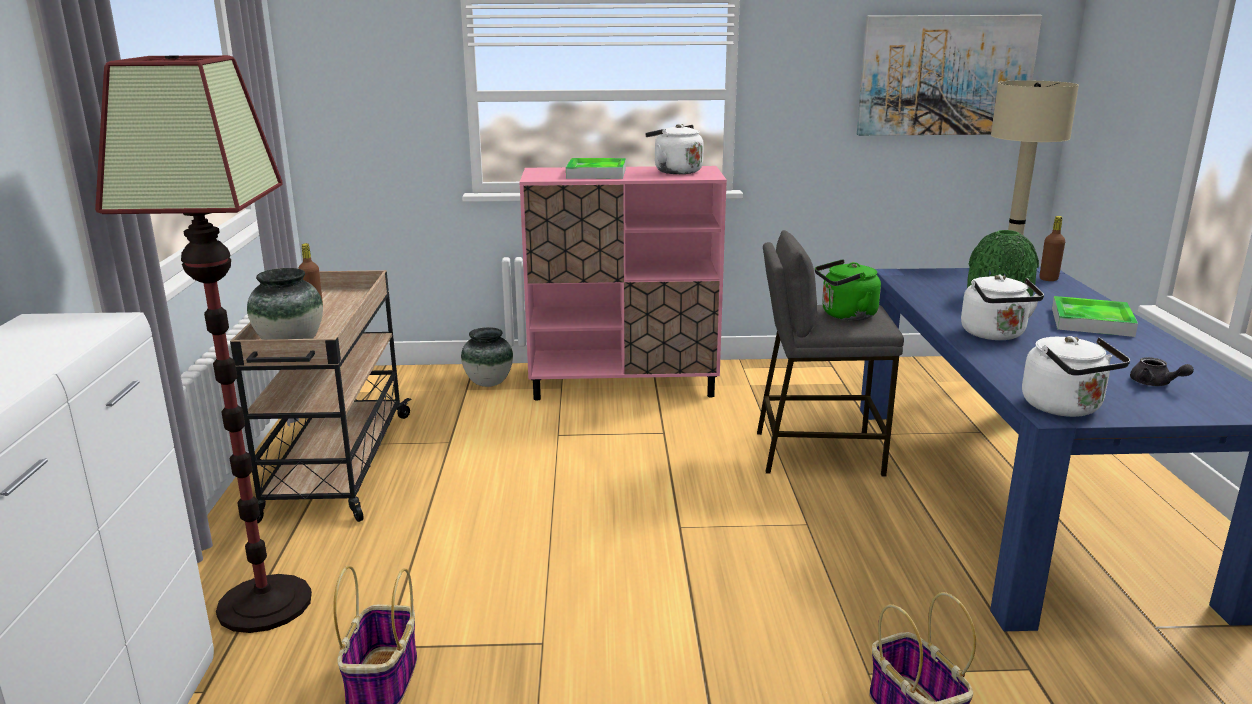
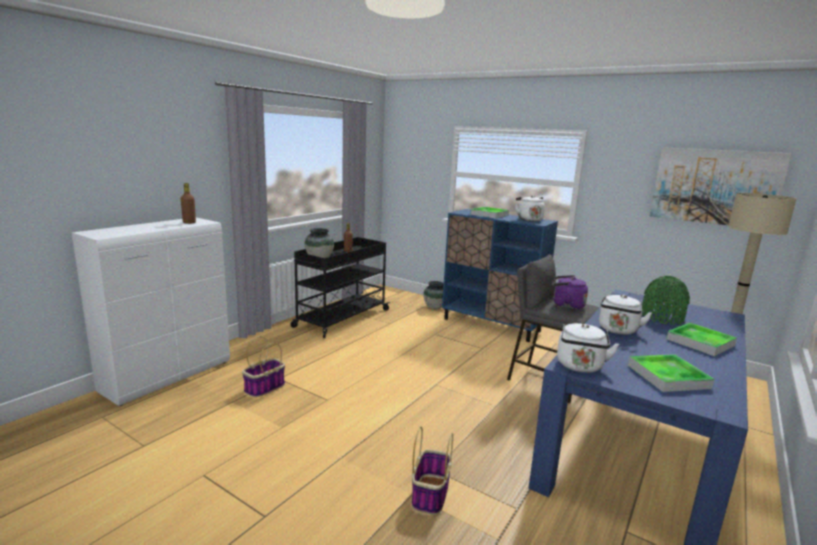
camera: 35 degrees right, 5 degrees down
(264, 603) = (264, 351): floor lamp -> none
(337, 466) = (341, 318): beige cart -> black cart
(624, 385) = (491, 325): pink cabinet -> blue cabinet
(845, 315) = (566, 306): green kettle -> purple kettle
(1048, 279) = (723, 318): brown bottle -> brown bottle (189, 222)
(1155, 384) = (668, 376): grey teapot -> tray

